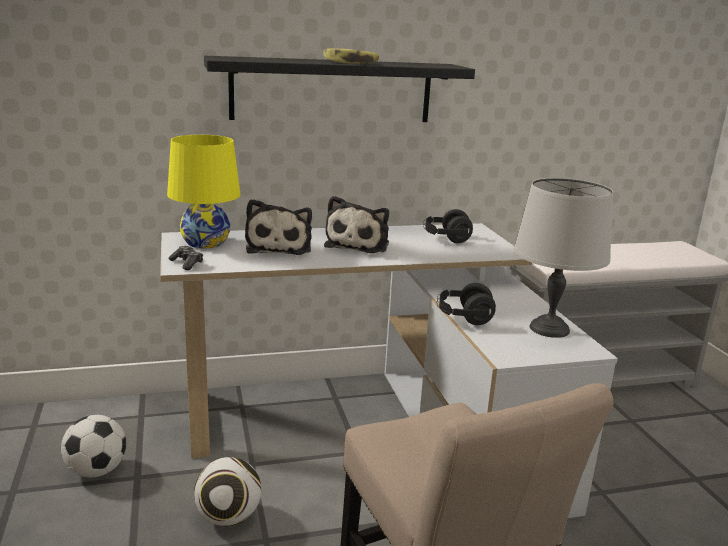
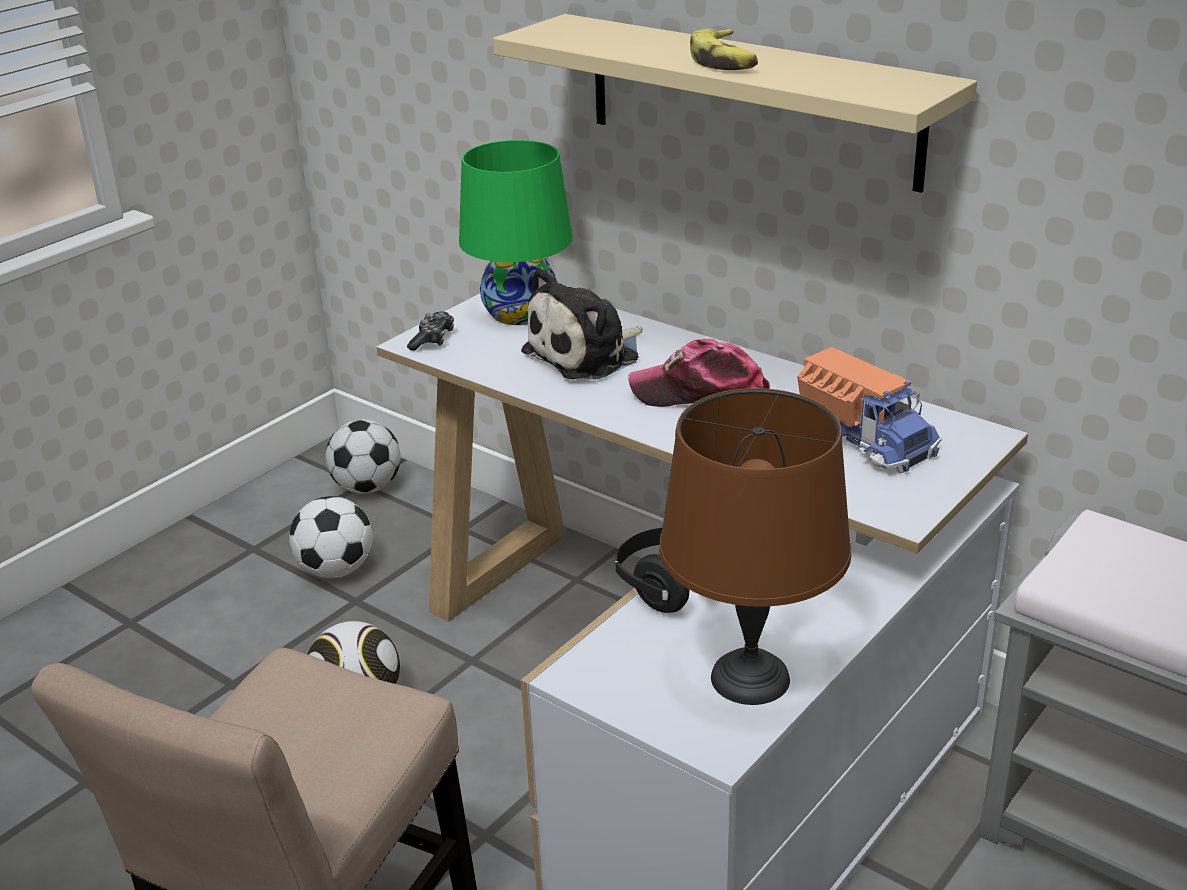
camera: 55 degrees right, 10 degrees up
(41, 425) = (367, 487): none -> football
(205, 242) = (520, 312): yellow table lamp -> green table lamp
(332, 90) = (750, 100): black shelf -> beige shelf
(359, 244) = (700, 393): plush toy -> cap
(446, 239) = (865, 438): black headphones -> toy truck
(548, 328) = (750, 677): grey table lamp -> brown table lamp

